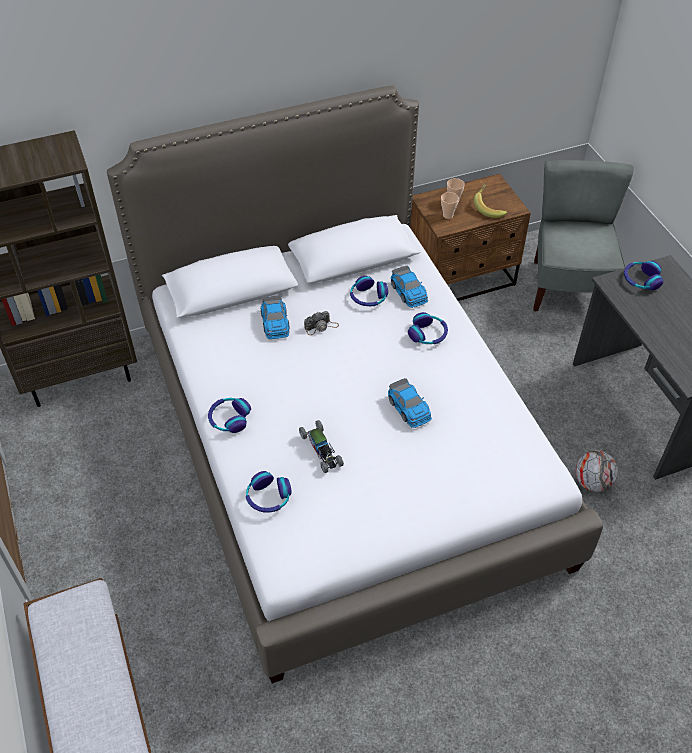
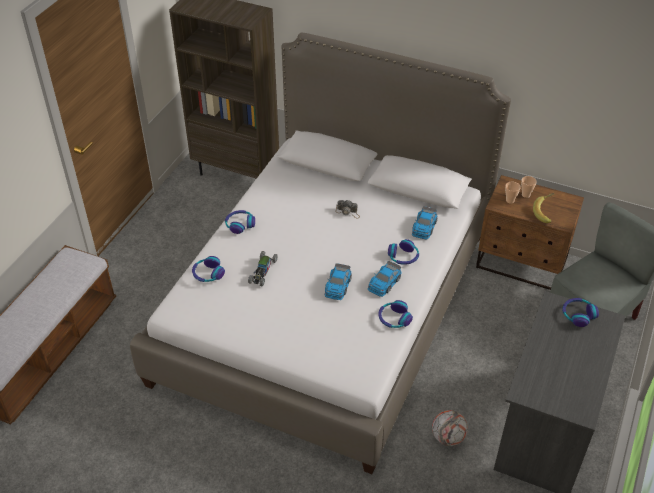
camera: 45 degrees right, 5 degrees down
(275, 323) = (326, 194): toy car -> toy car (384, 283)
(368, 297) = (396, 214): headphones -> headphones (394, 318)

